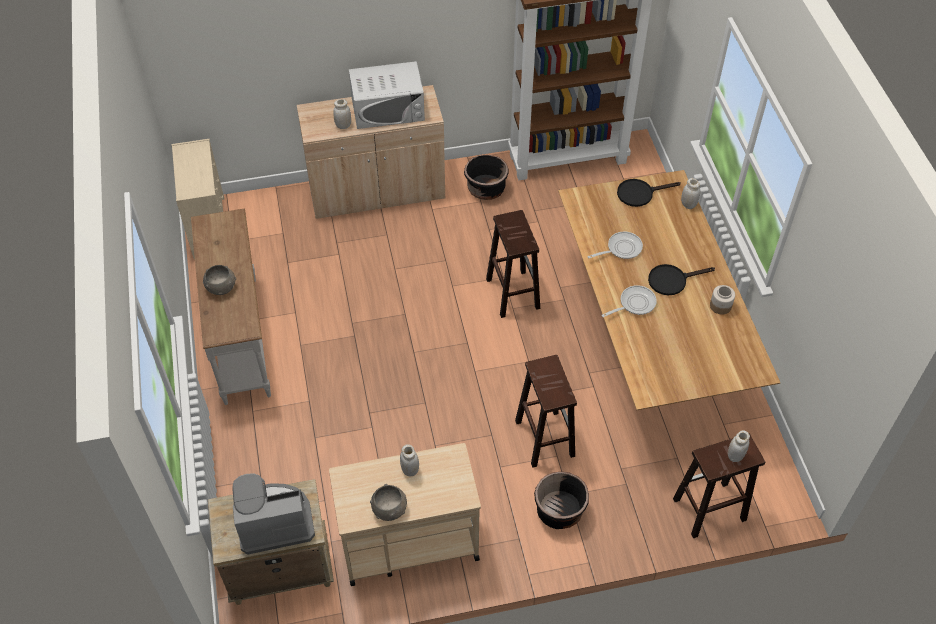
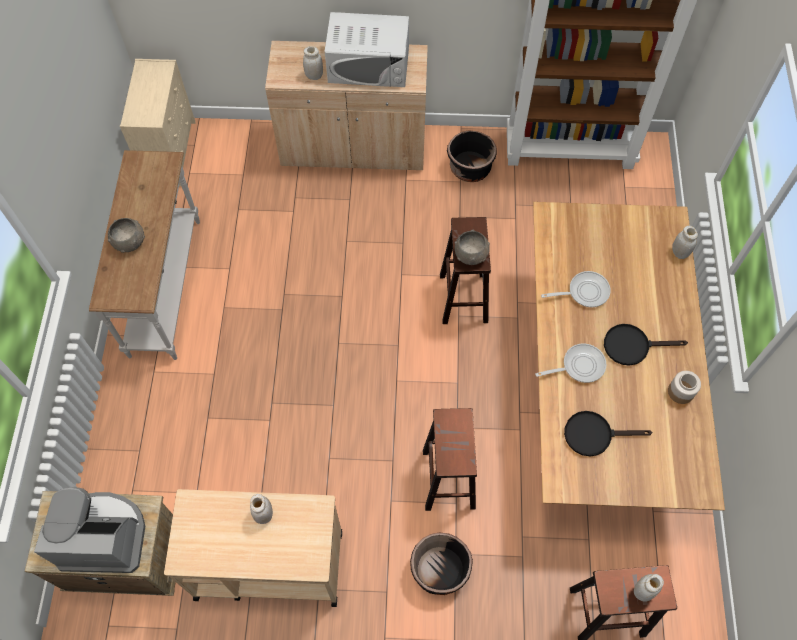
camera: 15 degrees right, 10 degrees up
(389, 508) = (227, 557): grey bowl -> grey bowl (471, 254)
(639, 193) = (626, 226): black frying pan -> black frying pan (594, 434)

